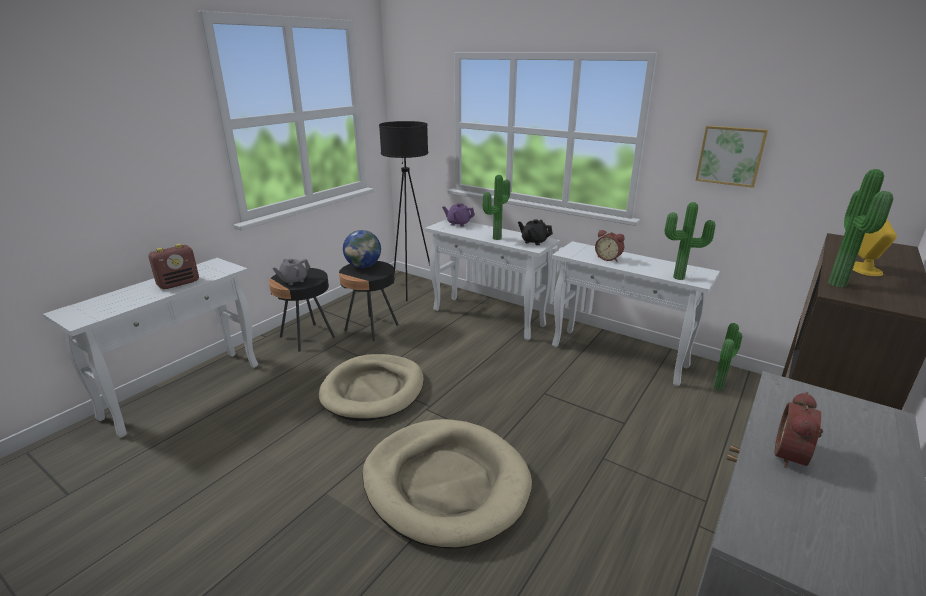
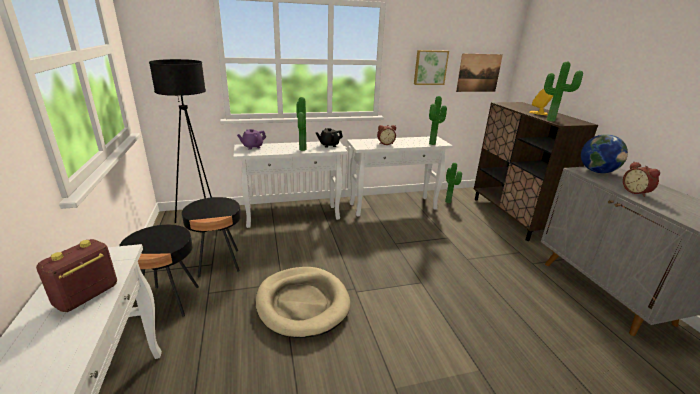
camera: 50 degrees left, 0 degrees up
(179, 283) = (86, 296): radio -> radio turned 150 degrees counterclockwise
(293, 281) = (156, 244): grey teapot -> none
(363, 266) = (201, 206): globe -> globe (597, 171)
(445, 484) = (438, 323): beige dog bed -> none
(842, 175) = (479, 73): none -> picture

